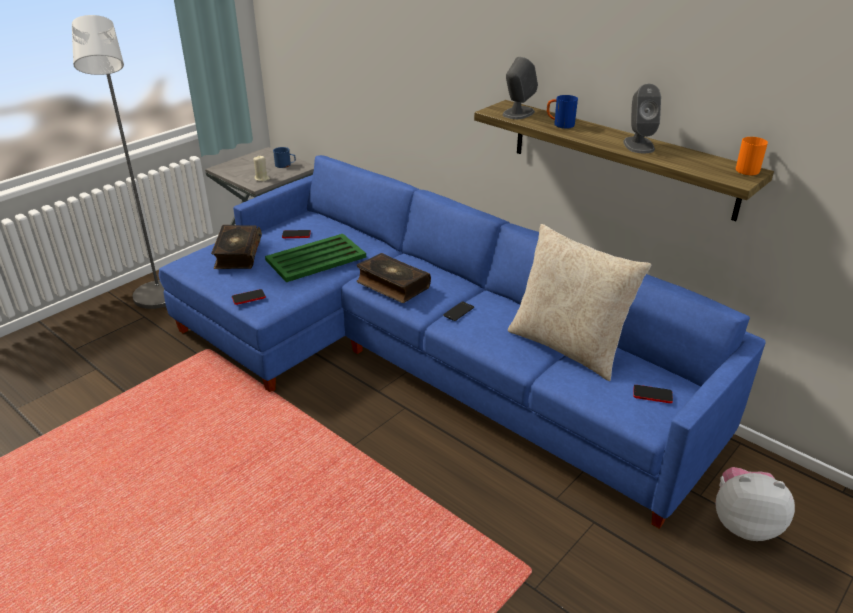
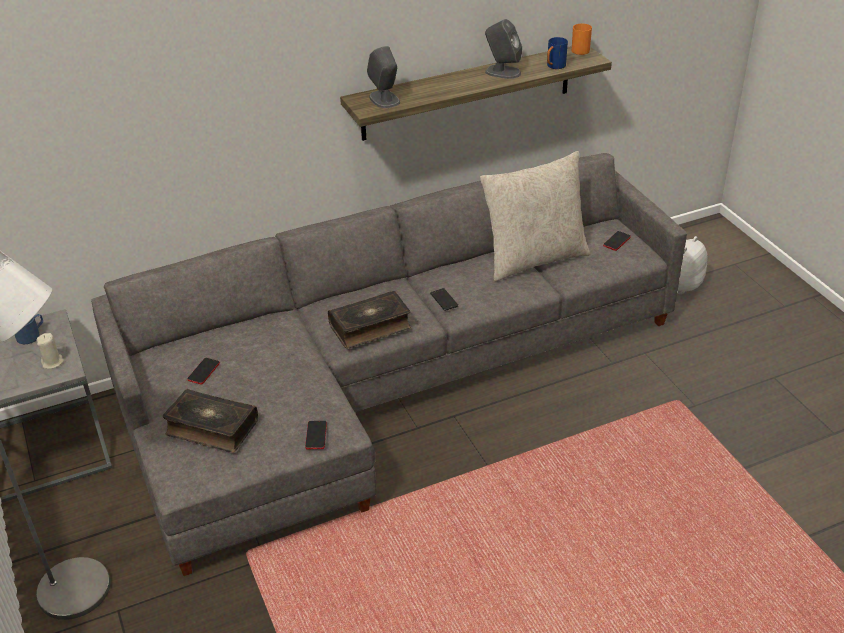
camera: 65 degrees left, 5 degrees up
(315, 259) = (274, 368): green tray -> none
(421, 355) = (381, 382): blue sofa -> grey sofa
(560, 125) = (430, 90): blue mug -> blue mug (554, 67)

